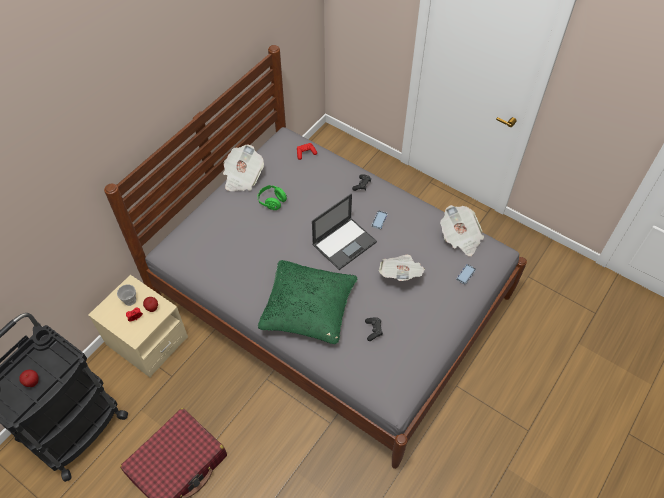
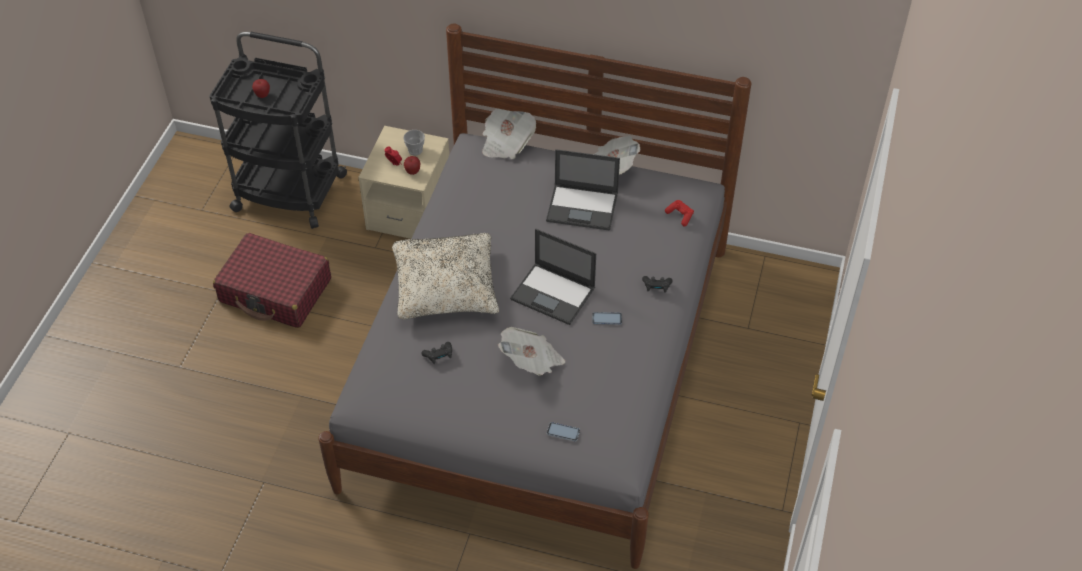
camera: 70 degrees right, 5 degrees down
(272, 201) = (583, 207): green headphones -> laptop
(308, 308) = (445, 287): green pillow -> beige pillow
(460, 237) = (621, 413): newspaper -> newspaper (506, 142)

